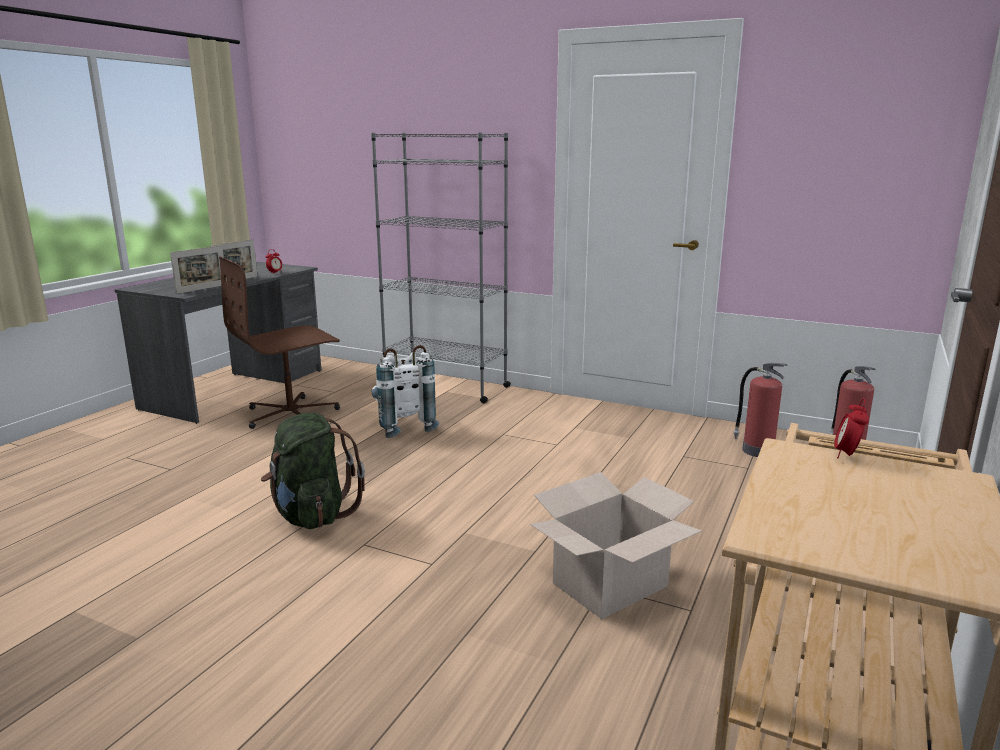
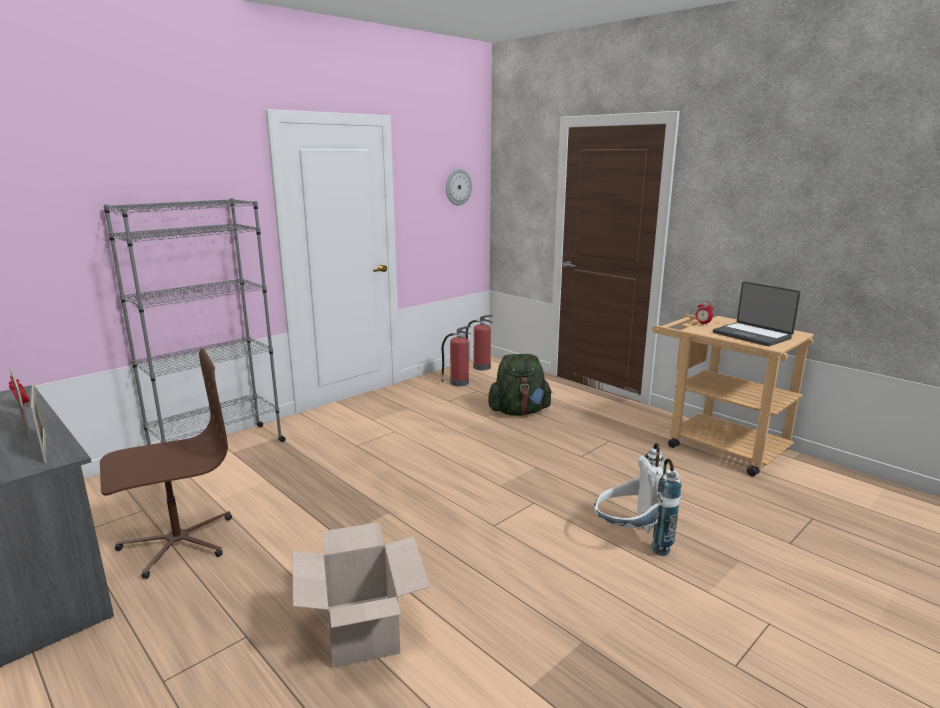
camera: 70 degrees left, 0 degrees up
(291, 414) = (177, 542): brown office chair -> brown office chair turned 105 degrees counterclockwise
(312, 515) = (432, 545): green backpack -> green backpack (519, 412)
(402, 426) = (289, 483): white backpack -> white backpack (631, 541)
(609, 584) = (579, 454): cardboard box -> cardboard box (361, 630)
(837, 513) = (752, 335): none -> laptop
(879, 132) = (458, 187): none -> wall clock

